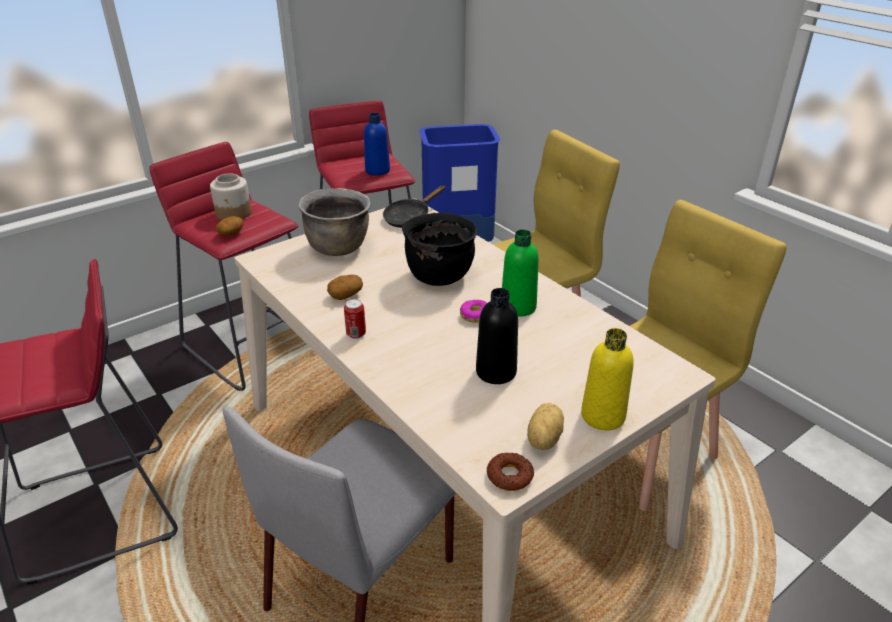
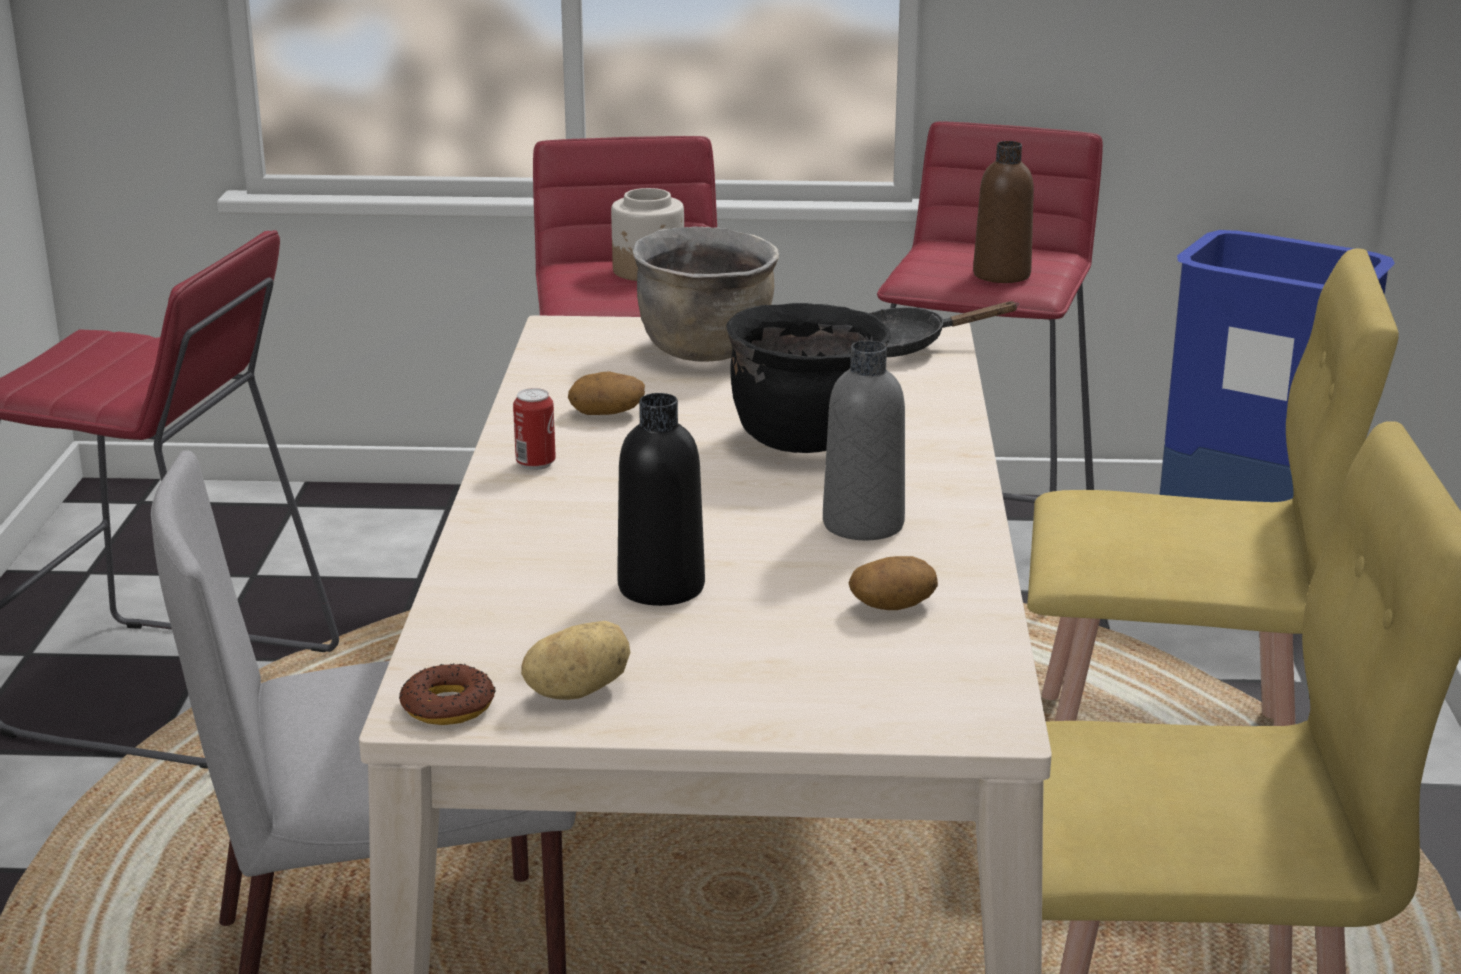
camera: 40 degrees right, 10 degrees down
(231, 233) = (600, 295): potato -> potato (892, 606)
(377, 171) = (1001, 275): blue bottle -> brown bottle
(474, 315) = (764, 508): donut -> none
(518, 307) = (863, 524): green bottle -> grey bottle
(603, 416) = (729, 709): yellow bottle -> none

